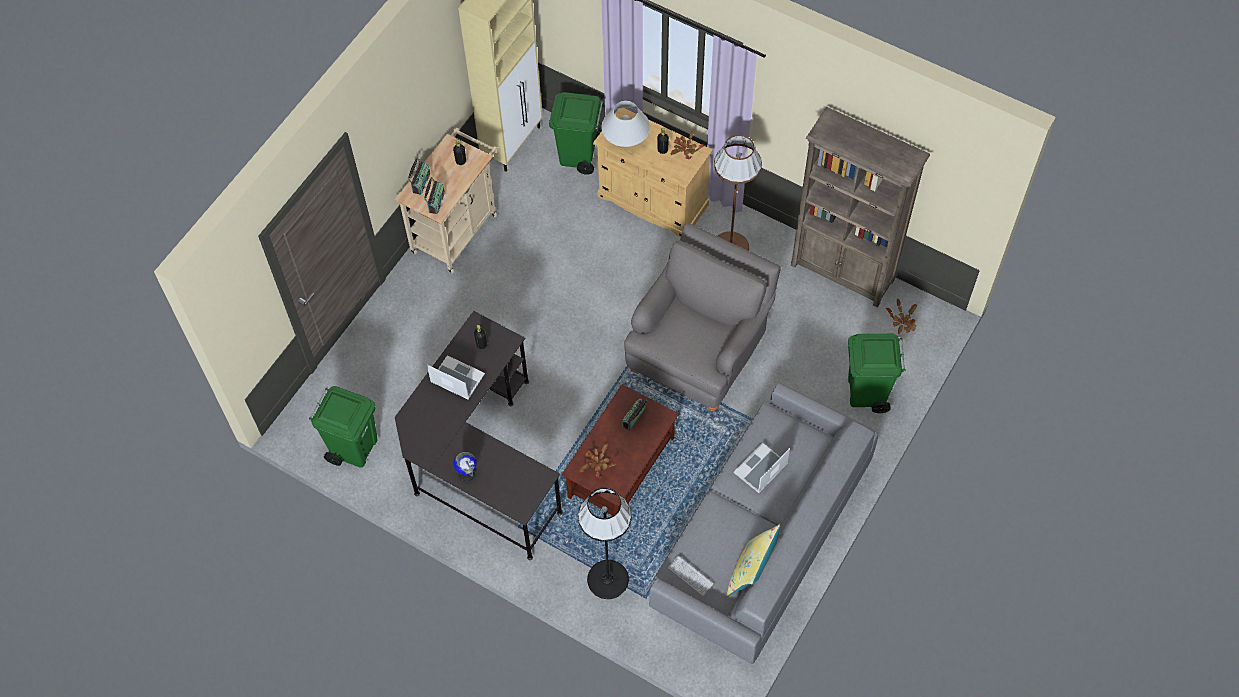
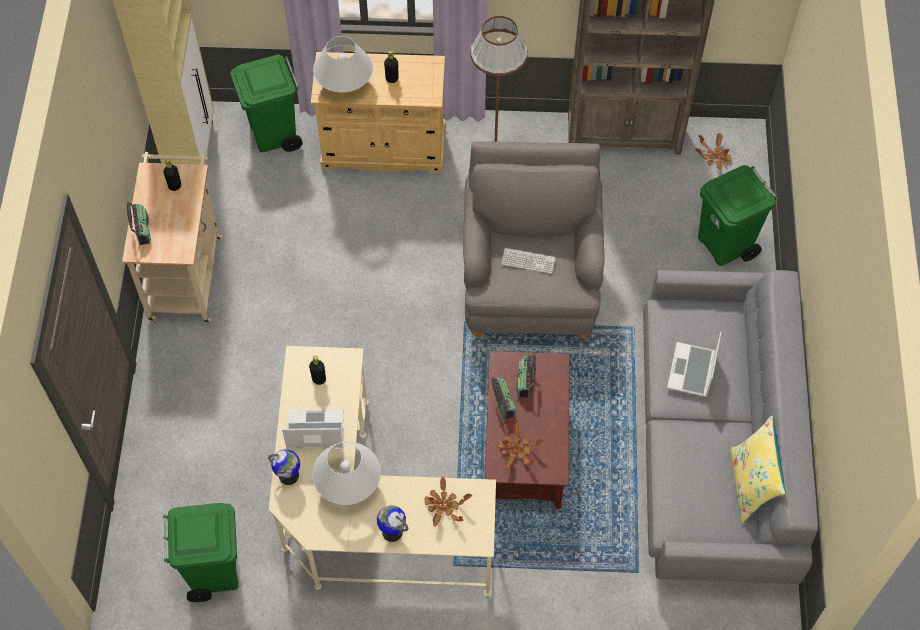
camera: 30 degrees left, 0 degrees up
(421, 401) = (289, 476): none -> globe
(435, 201) = (172, 243): radio -> radio (502, 402)
(457, 426) = (348, 484): none -> white table lamp
(479, 460) = (365, 514): black desk -> beige desk
(607, 579) = (585, 573): black floor lamp -> none
(685, 149) = (415, 67): potted plant -> potted plant (444, 506)
(690, 576) = (692, 521): keyboard -> keyboard (528, 261)

